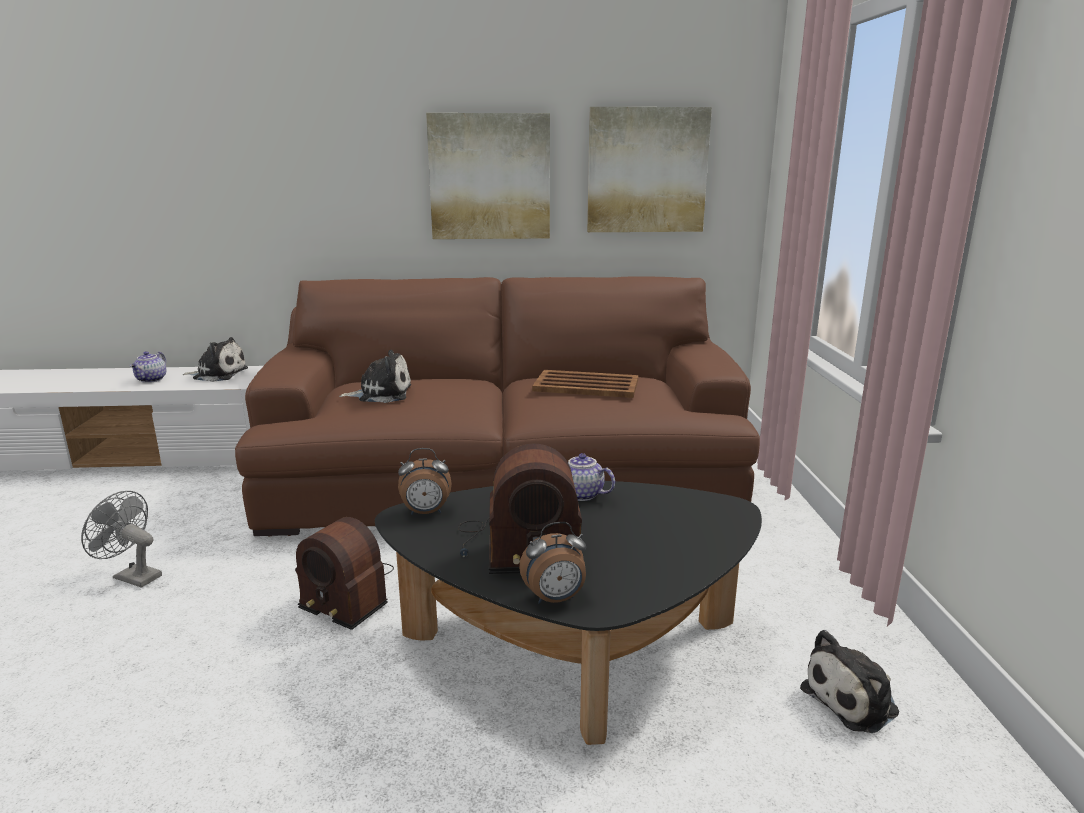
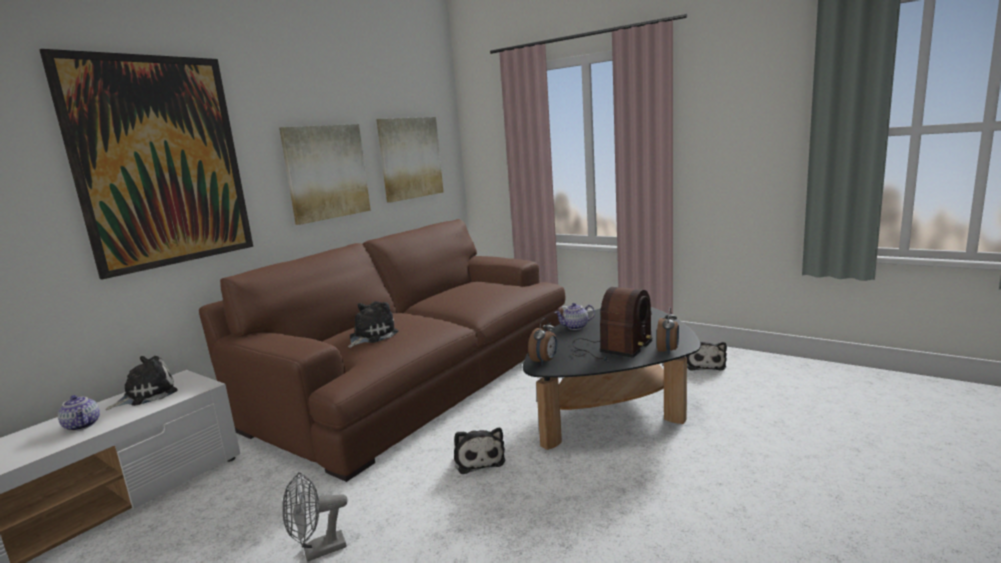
camera: 50 degrees left, 5 degrees down
(279, 145) = (160, 162): none -> picture
(347, 594) = (478, 459): radio -> plush toy
(587, 385) = (466, 291): brown tray -> none

